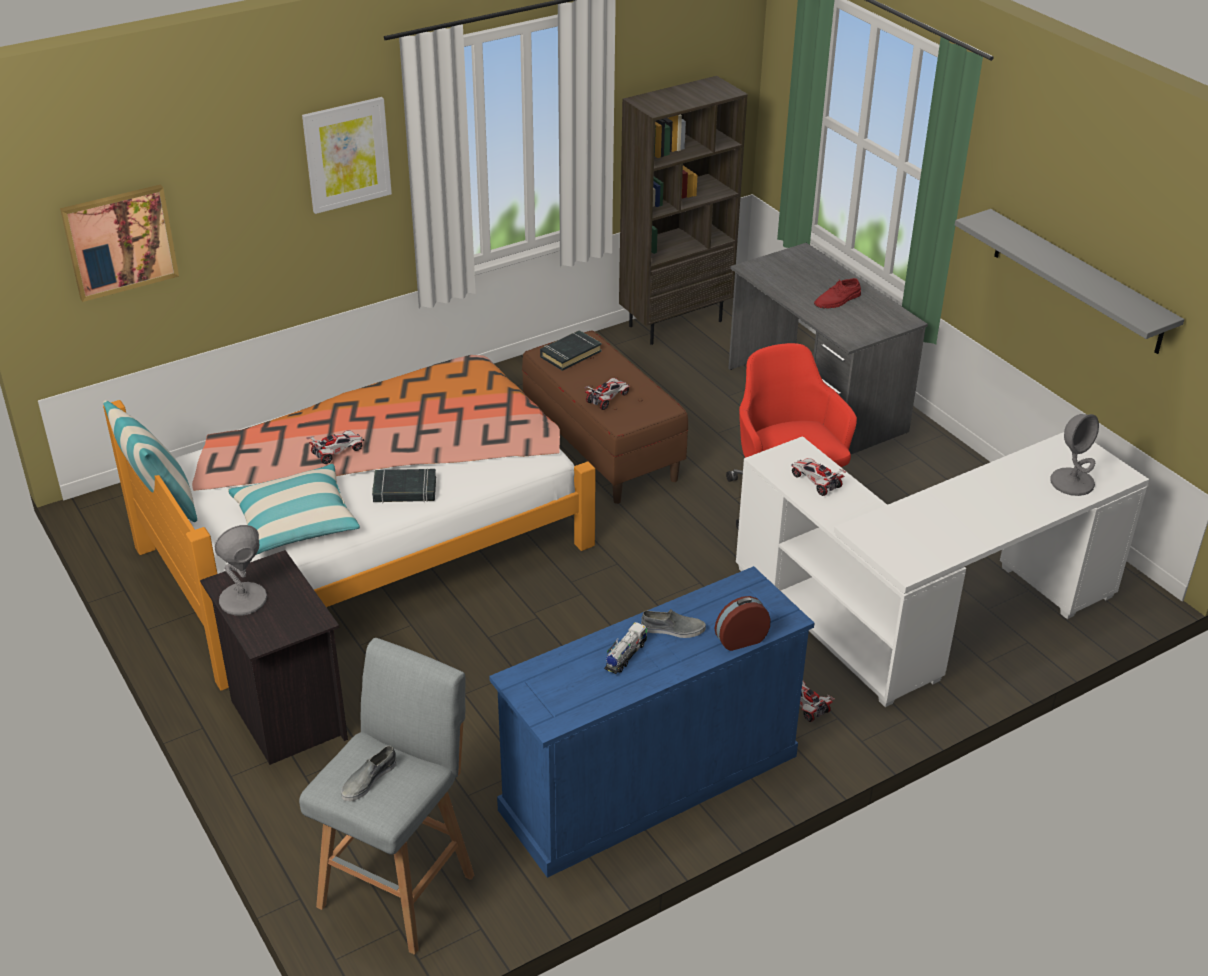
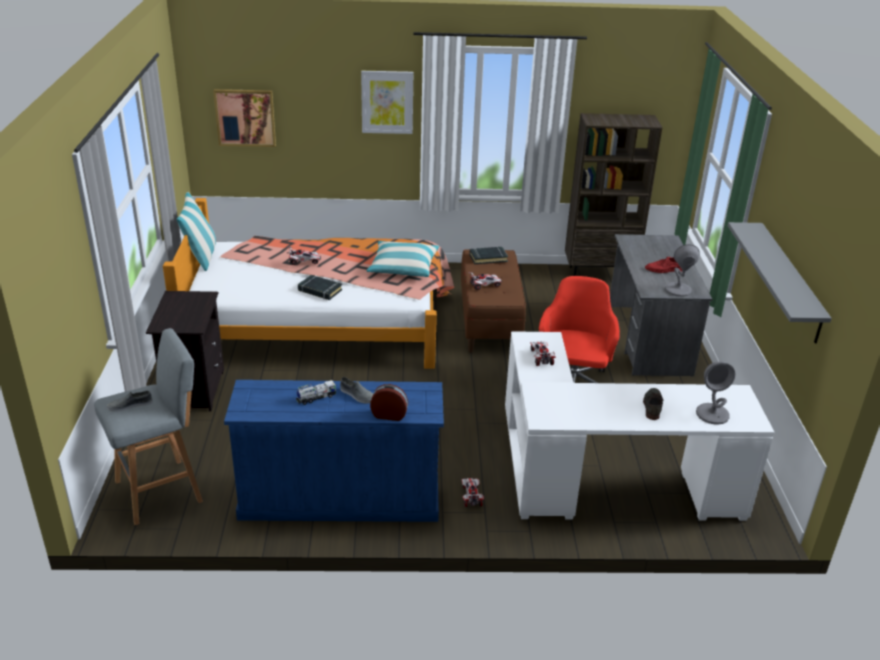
camera: 30 degrees right, 5 degrees down
(243, 600) = (173, 306): grey table lamp -> grey table lamp (677, 290)
(296, 522) = (251, 286): pillow -> pillow (403, 267)
(1003, 497) = (652, 405): none -> grey shoe

